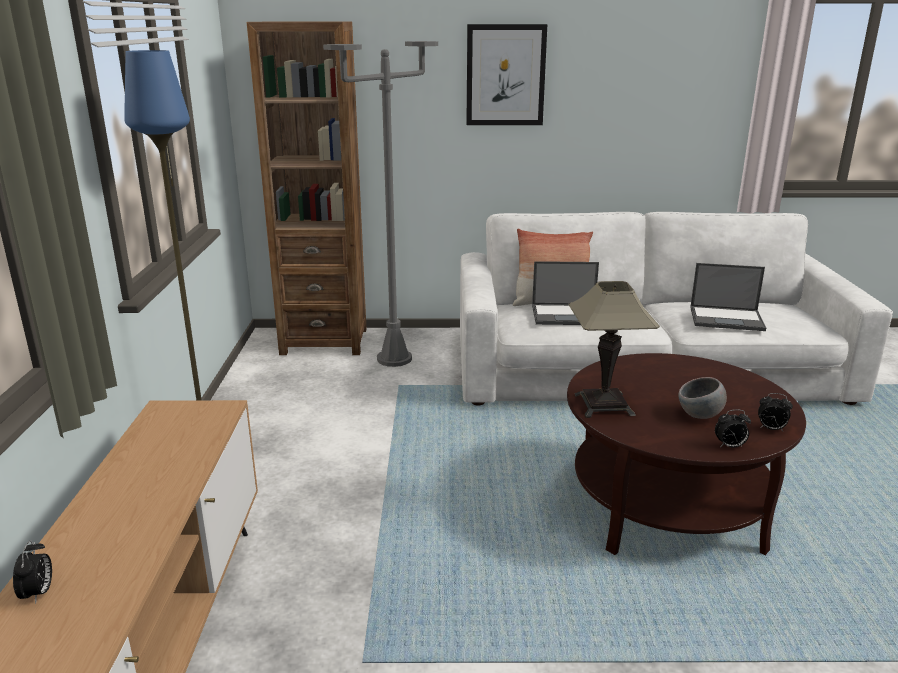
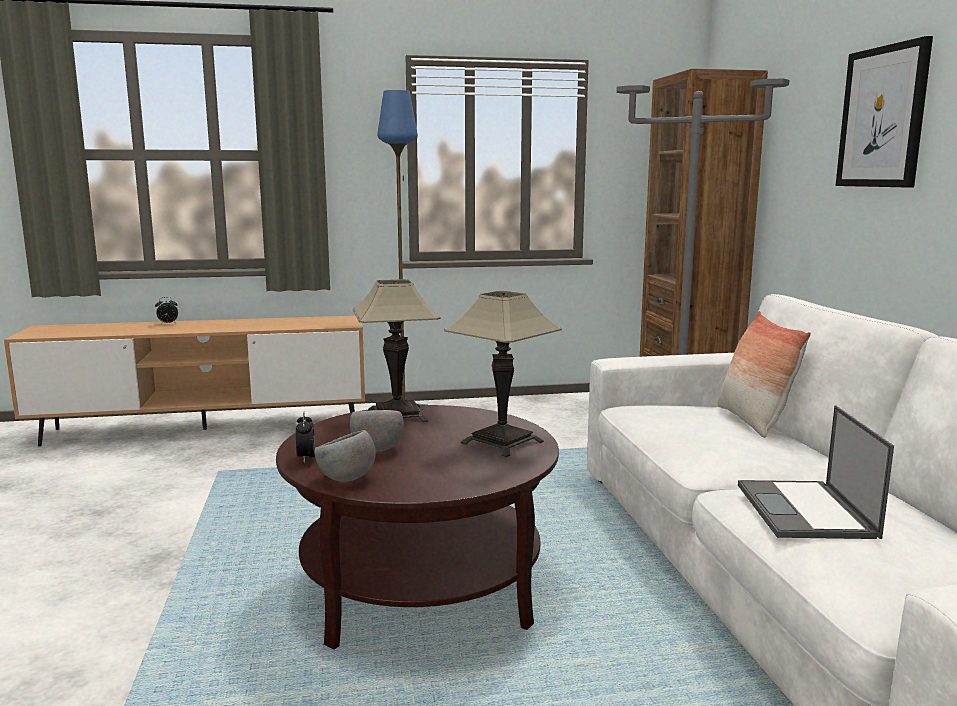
camera: 80 degrees right, 10 degrees down
(567, 315) = (693, 419): laptop -> none
(671, 369) = (502, 442): none -> table lamp
(771, 429) = (346, 479): alarm clock -> grey bowl

